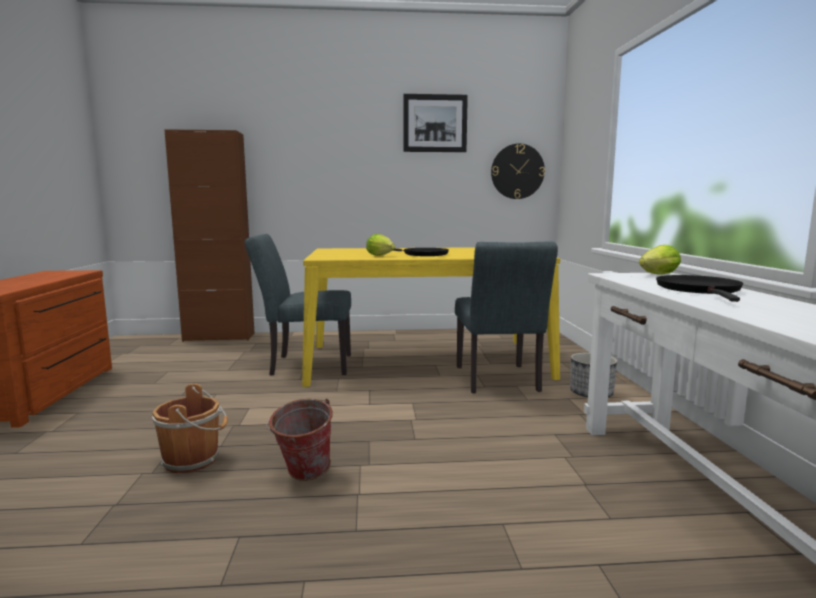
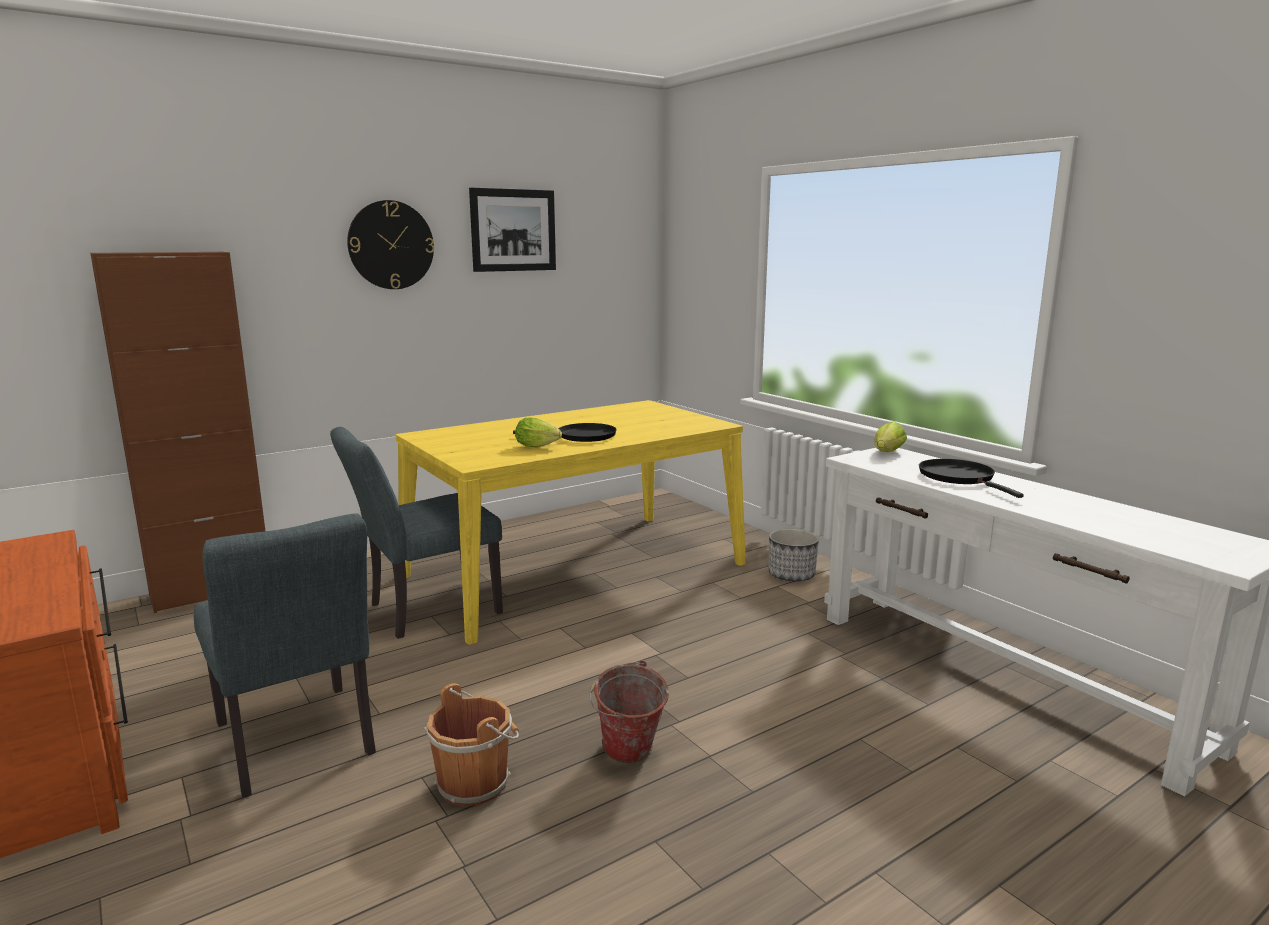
camera: 30 degrees left, 5 degrees up
(498, 381) = (688, 580): grey chair -> grey chair (298, 745)
(517, 171) = (616, 293): wall clock -> wall clock (391, 245)

